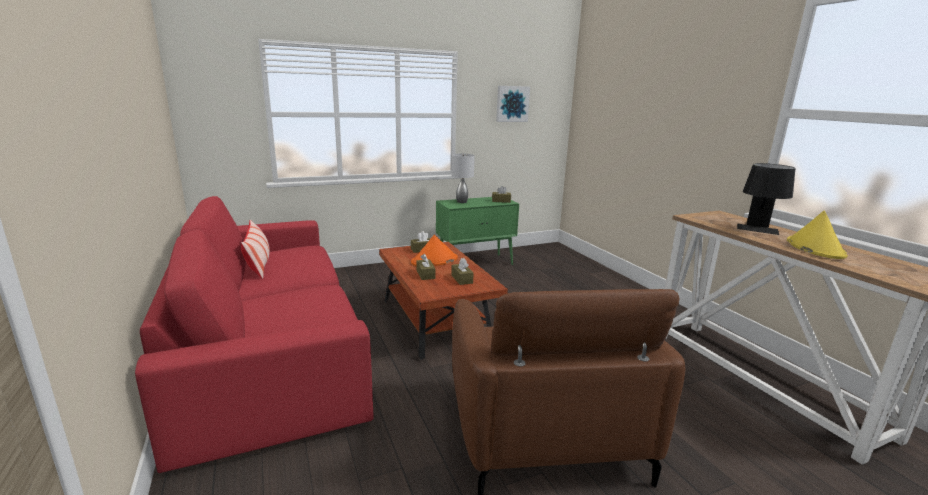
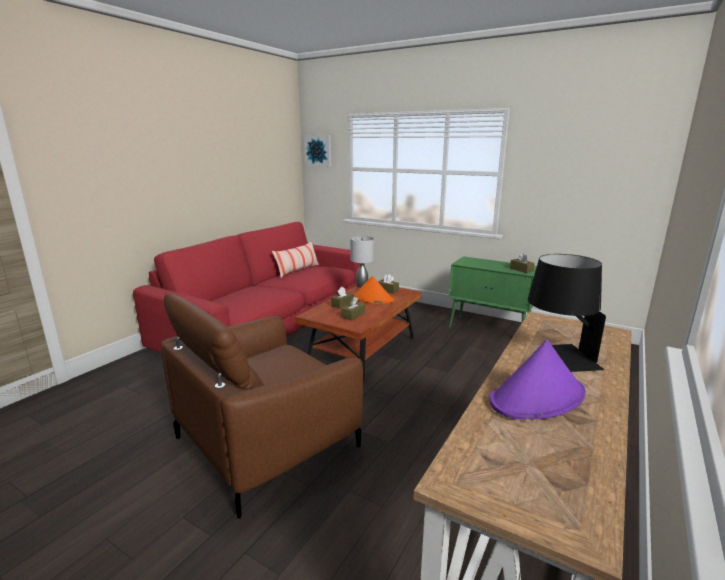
camera: 55 degrees right, 0 degrees up
(461, 202) = (480, 262): grey table lamp -> grey table lamp (361, 286)
(512, 104) = (576, 162): picture -> picture (318, 150)
(814, 248) = (537, 397): yellow hat -> purple hat

